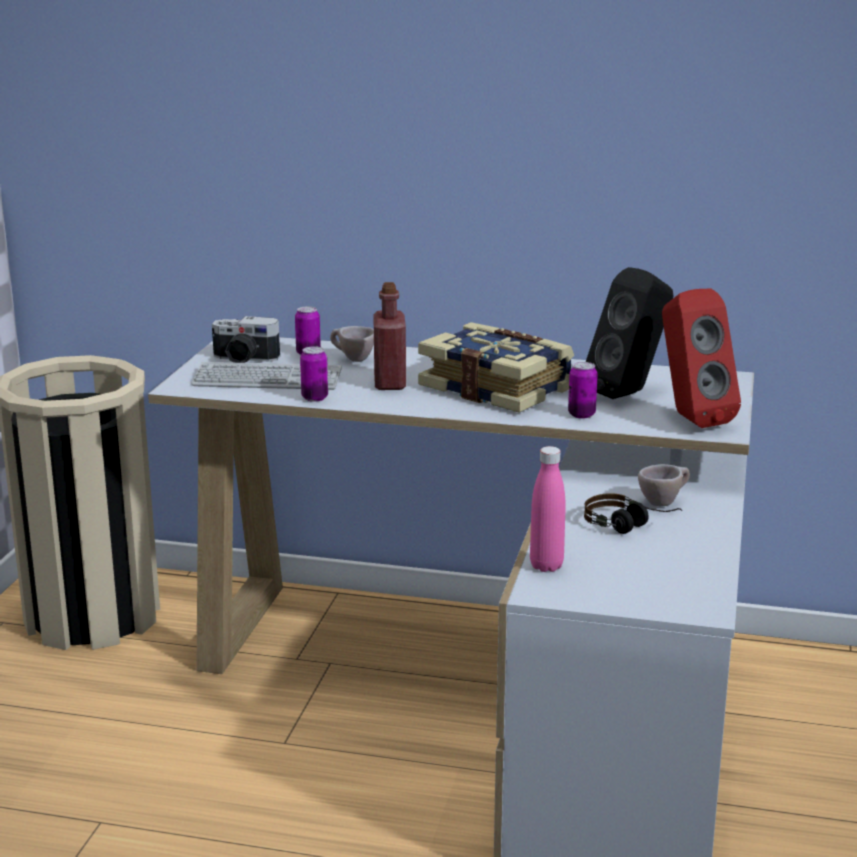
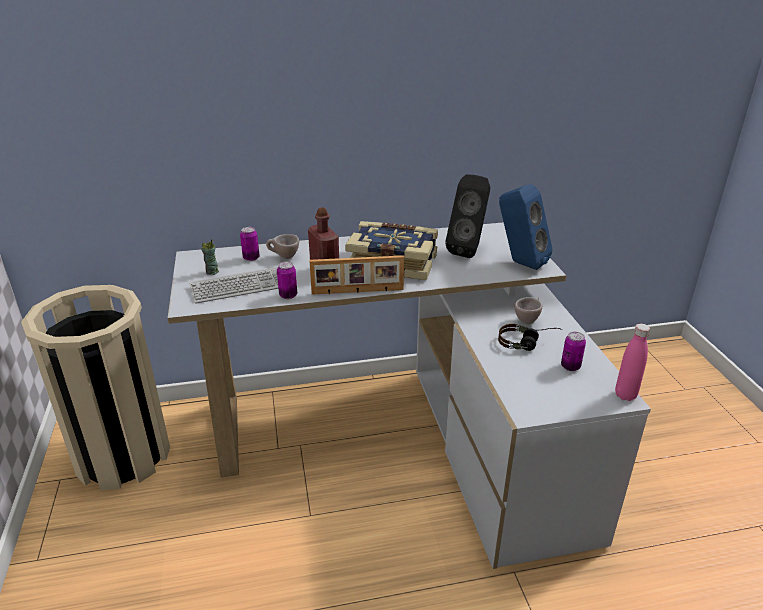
camera: 25 degrees left, 10 degrees up
(244, 359) = (212, 272): camera -> cup
(410, 409) = (357, 292): none -> picture frame
(546, 566) = (512, 389): pink bottle -> pink bottle (625, 395)
(581, 414) = (459, 273): can -> can (570, 366)
(690, 419) = (519, 263): red speaker -> blue speaker

